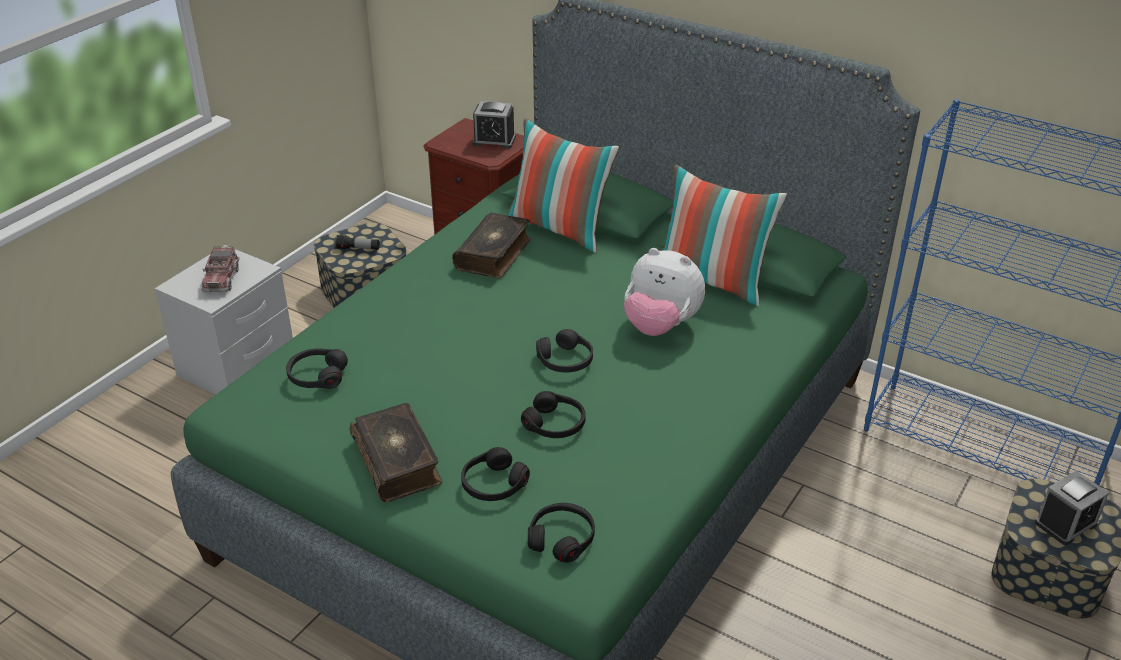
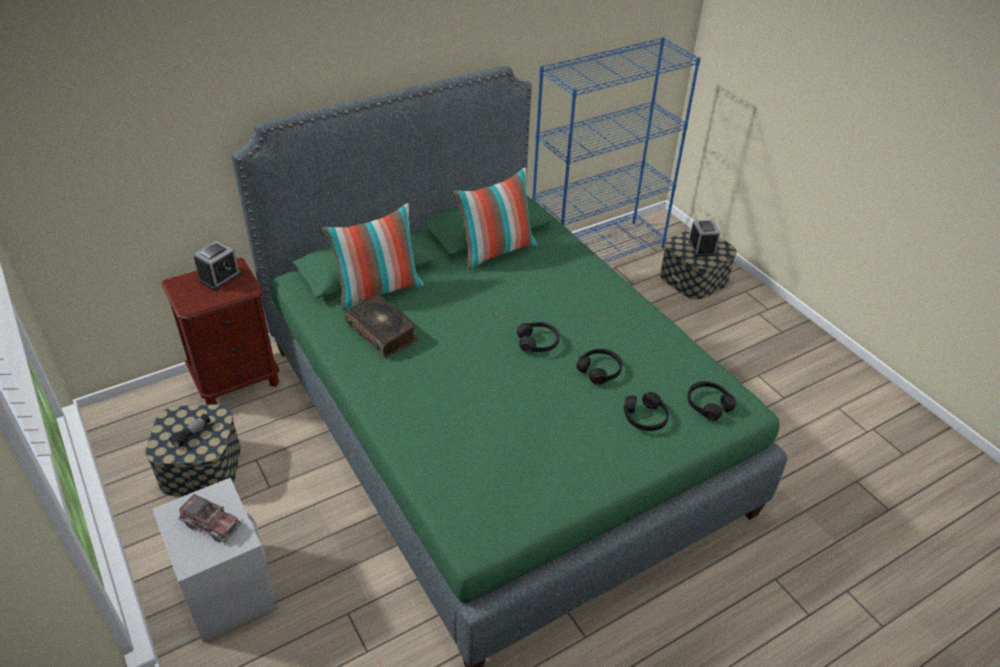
camera: 65 degrees left, 5 degrees up
(317, 376) = (473, 473): black headphones -> none
(398, 462) = (598, 457): book -> none
(660, 326) = (528, 290): plush toy -> none

